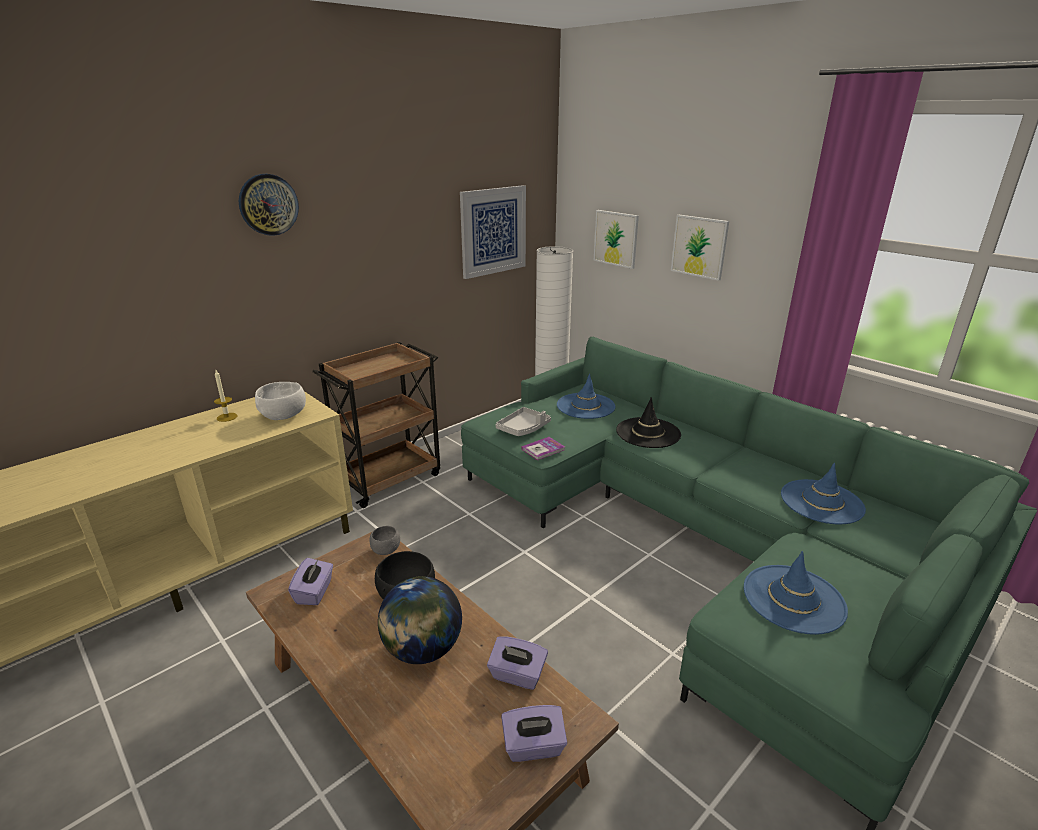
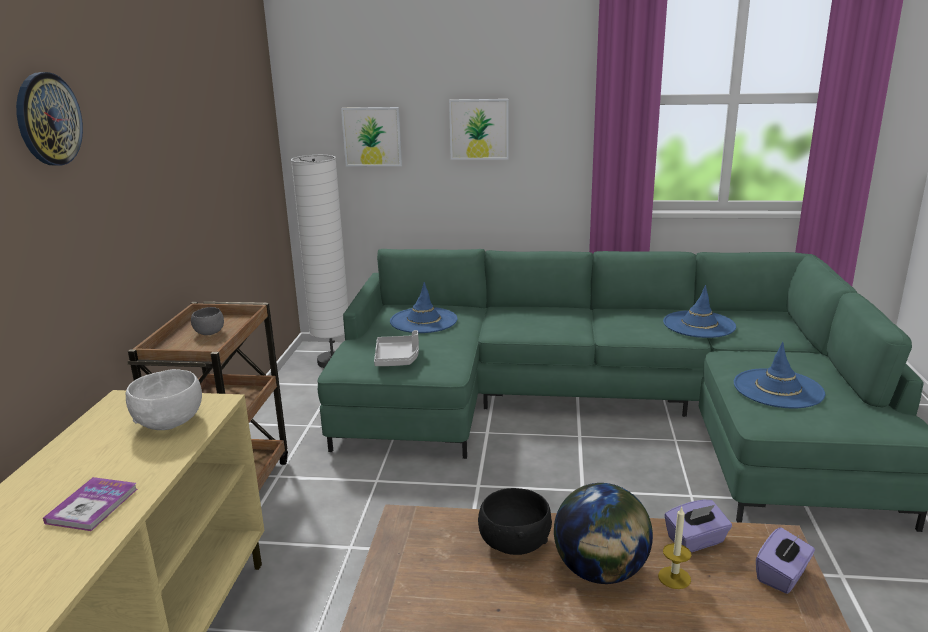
camera: 40 degrees left, 5 degrees down
(227, 417) = (82, 454): candle -> candle (674, 577)
(314, 592) = (419, 595): purple tissue box -> none
(385, 550) = (426, 520): grey bowl -> grey bowl (209, 333)
(493, 231) = (240, 144): picture -> none
(543, 449) = (446, 368): book -> book (92, 505)
(648, 433) = (512, 323): black hat -> none

